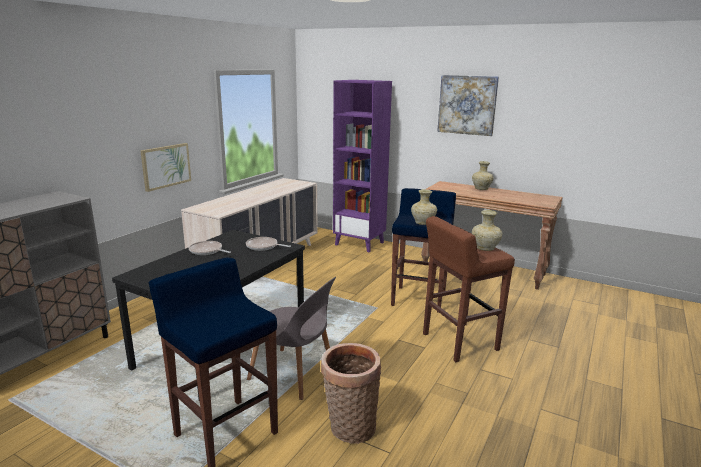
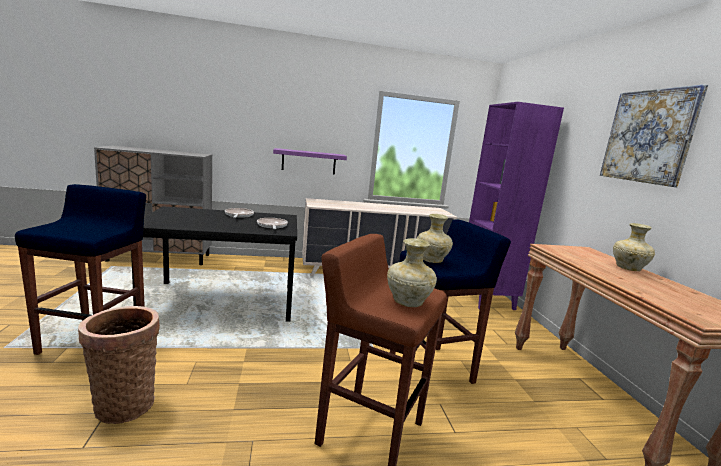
camera: 50 degrees right, 5 degrees down
(166, 166) = (309, 161): picture -> purple shelf
(294, 374) = (203, 343): grey chair -> none

